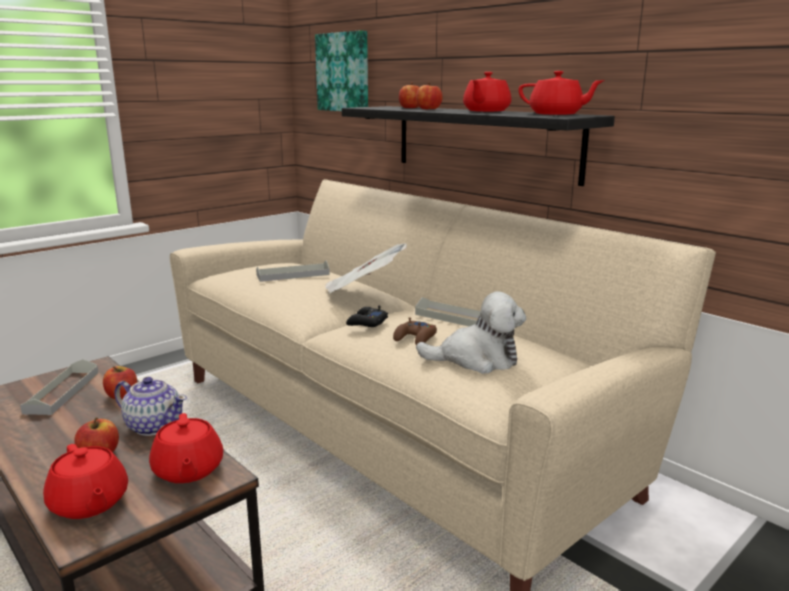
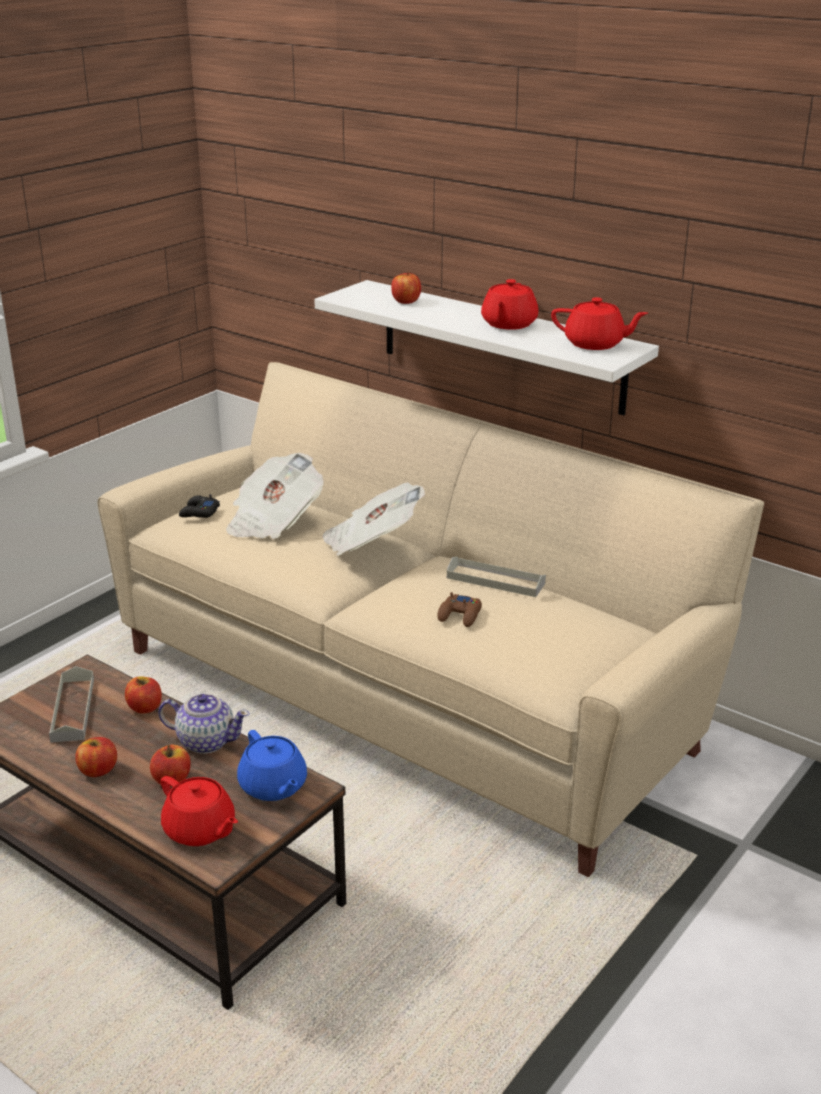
camera: 10 degrees left, 10 degrees up
(188, 470) = (273, 786): red teapot -> blue teapot
(293, 275) = (273, 521): grey tray -> newspaper
(344, 72) = (295, 222): picture -> none
(366, 323) = (397, 596): black game controller -> black game controller (199, 512)
(429, 109) = (433, 310): apple -> apple (98, 770)
(476, 359) = (531, 638): plush toy -> none
(483, 142) = (500, 346): black shelf -> white shelf

